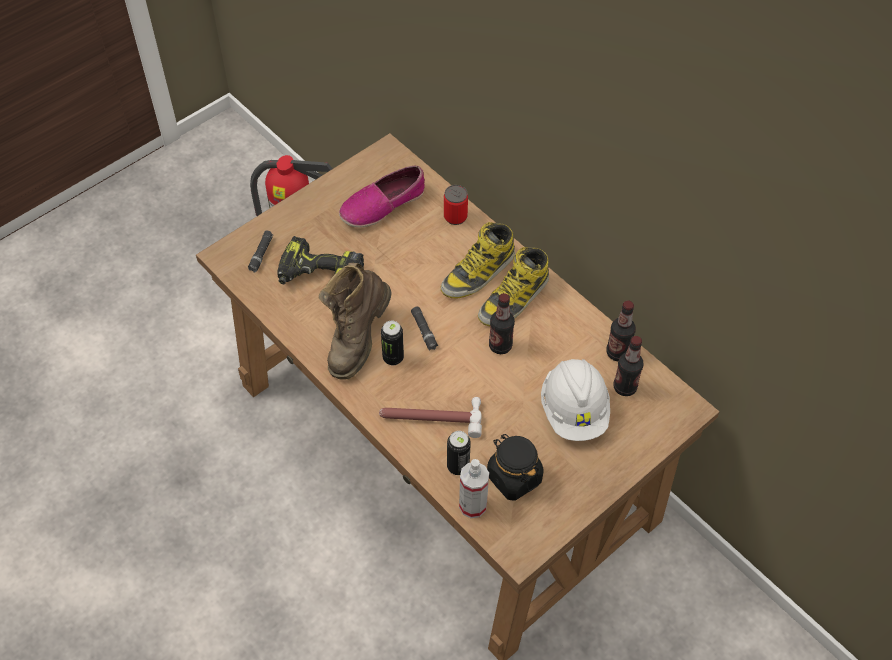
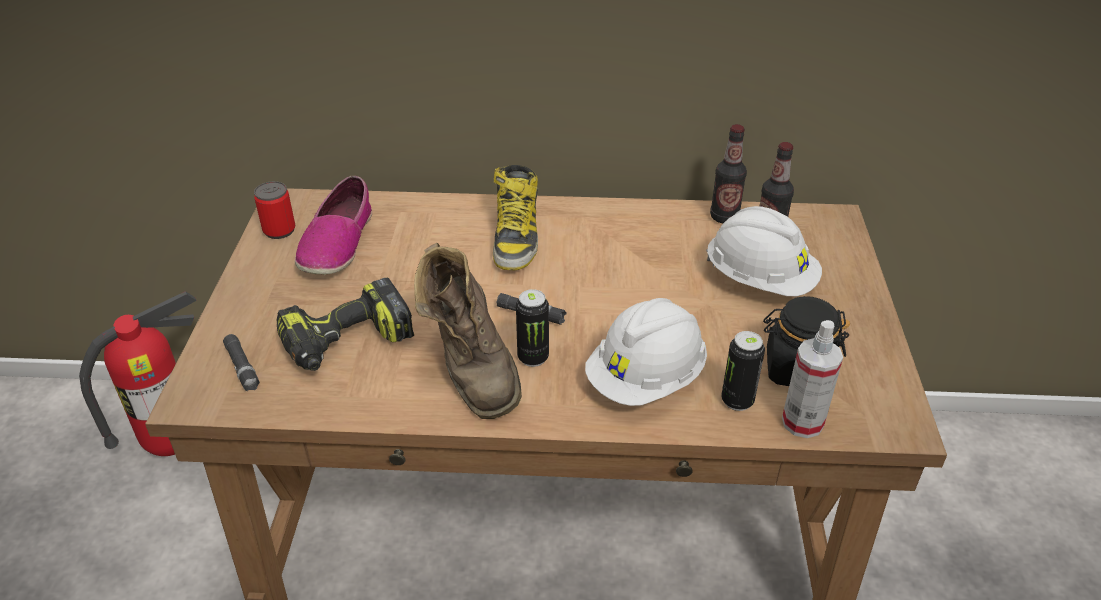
camera: 45 degrees left, 15 degrees down
(430, 417) = (646, 379): hammer -> white hard hat
(455, 217) = (430, 210): can -> can (279, 230)
(500, 346) = (621, 277): bottle -> none
(514, 299) = (578, 235): boot -> none

